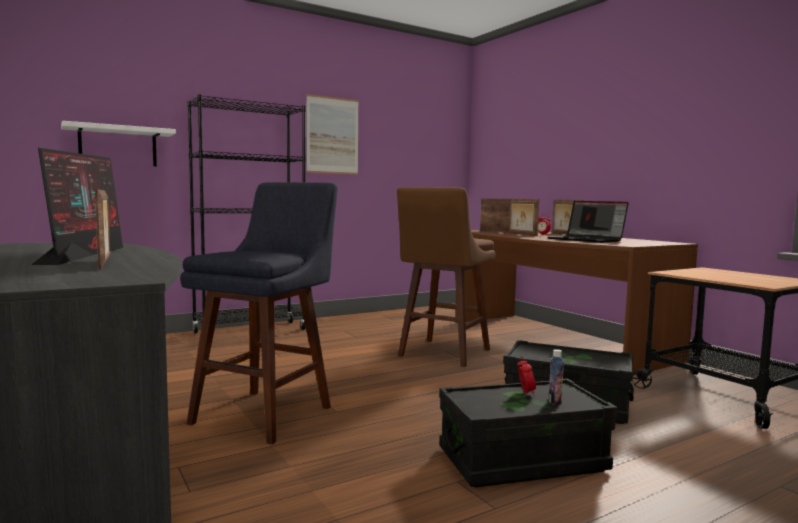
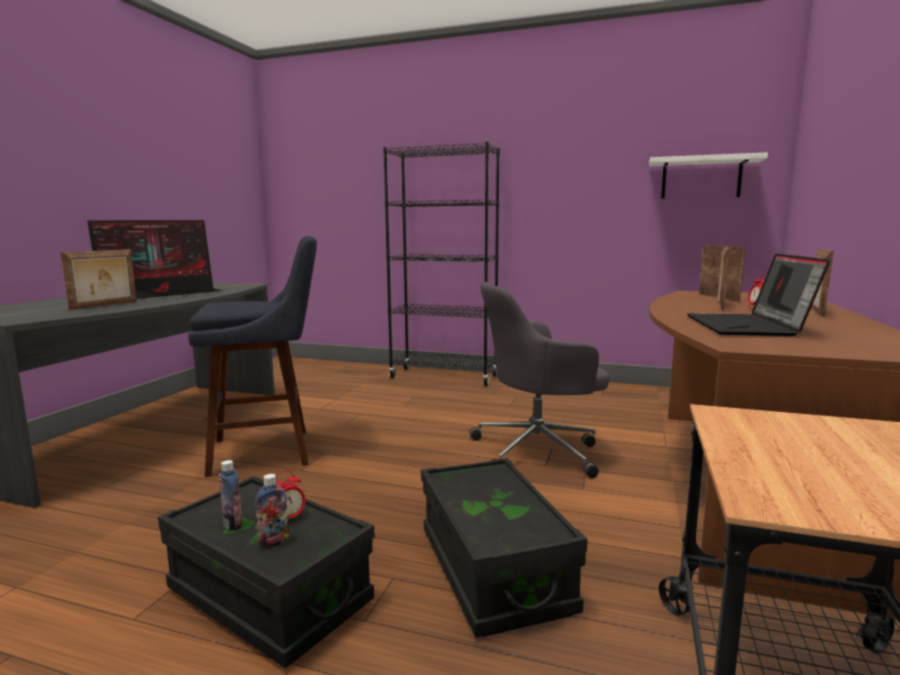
camera: 50 degrees right, 5 degrees up
(118, 146) = (354, 201): white shelf -> white shelf (701, 178)
(332, 135) = (557, 169): picture -> none
(442, 354) = (538, 451): brown stool -> grey office chair
(513, 406) = (233, 525): none -> bottle

